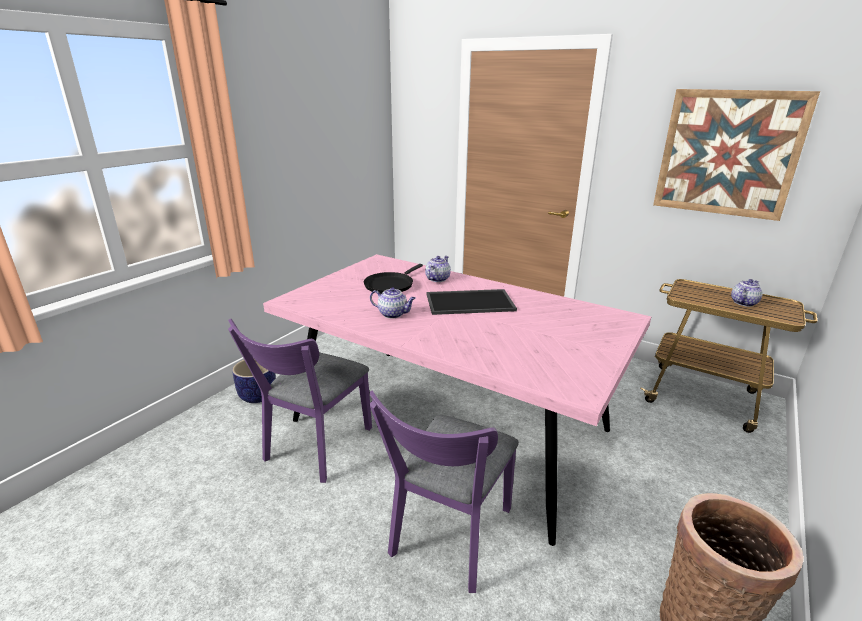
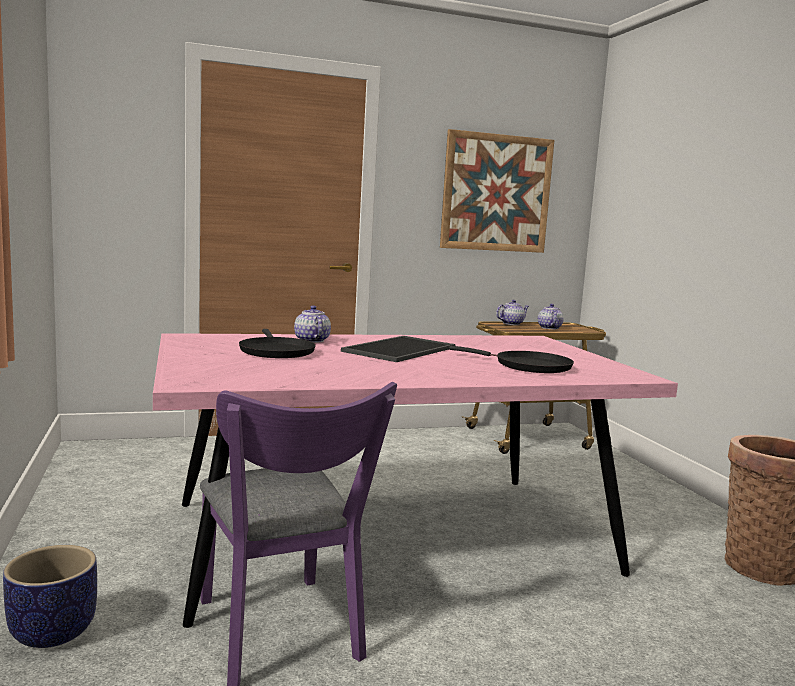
camera: 50 degrees left, 15 degrees down
(393, 314) = (359, 369): teapot -> teapot (511, 323)
(448, 538) = (564, 621): purple chair -> none
(515, 347) = (527, 366): none -> black frying pan

